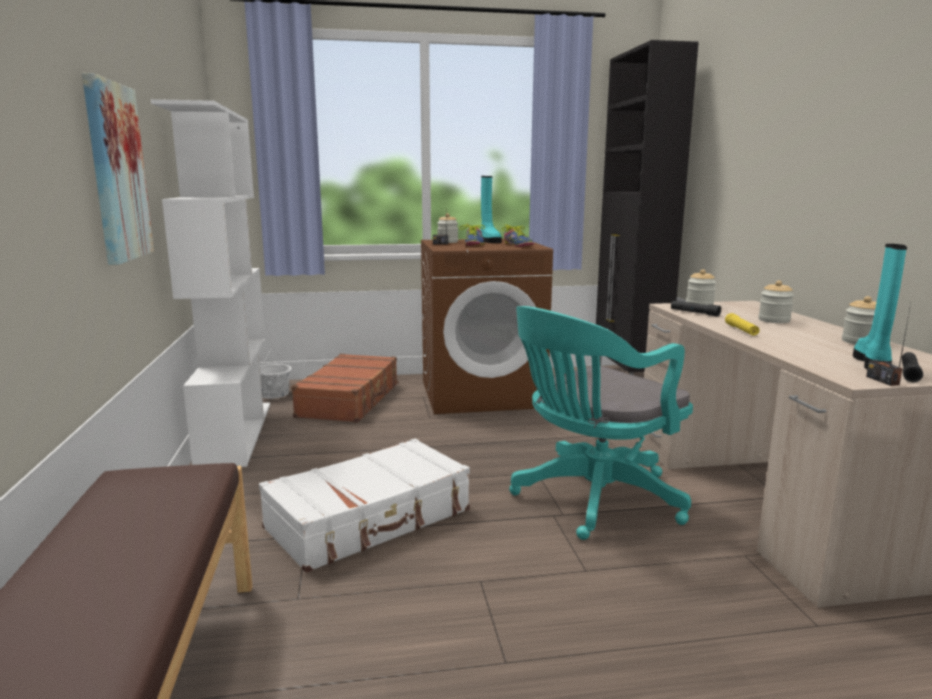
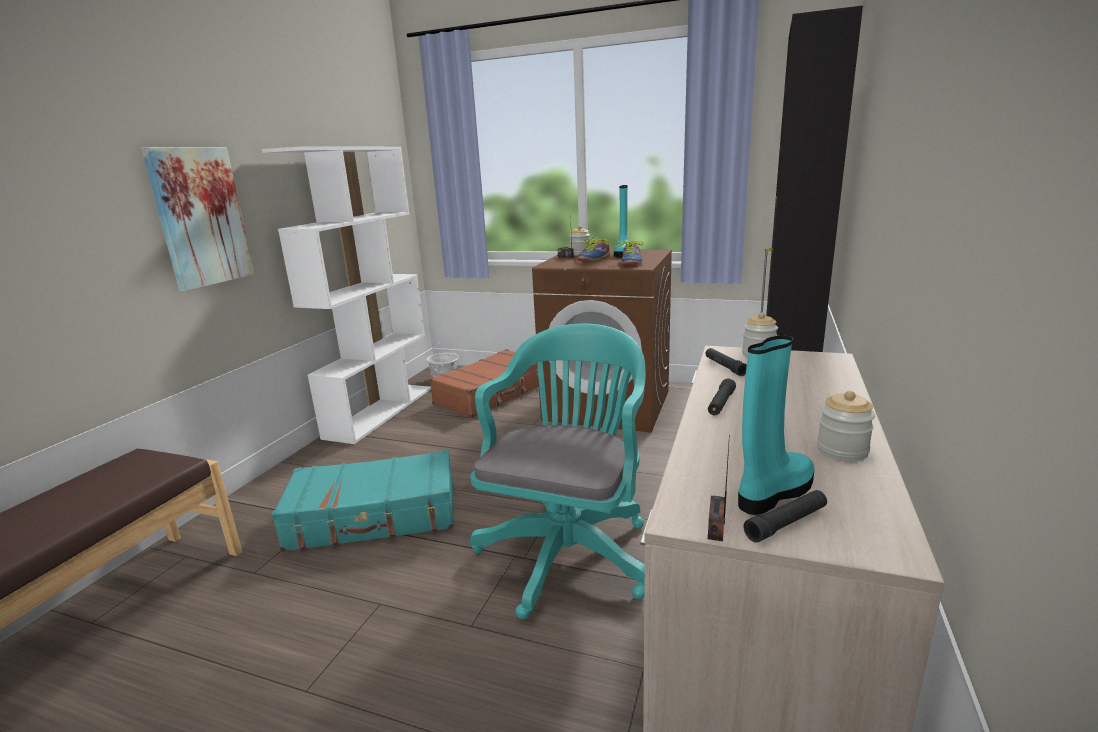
camera: 30 degrees right, 5 degrees up
(370, 520) = (374, 516): white suitcase -> turquoise suitcase
(592, 500) = (569, 549): turquoise office chair -> turquoise office chair turned 120 degrees clockwise
(741, 330) = (721, 403): yellow flashlight -> black flashlight
(774, 320) = (800, 392): jar -> none

